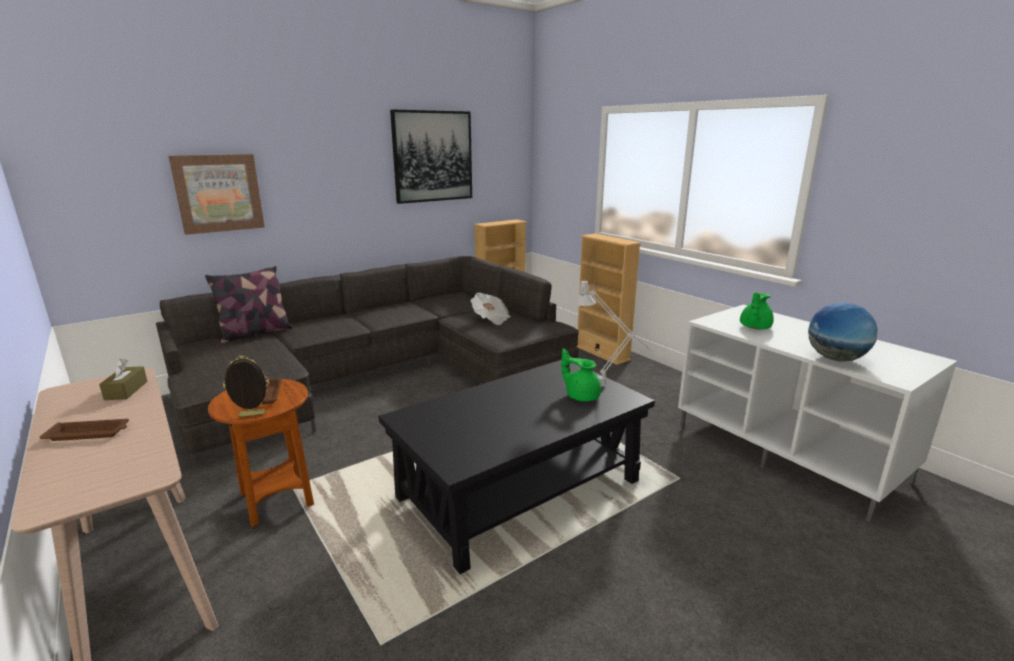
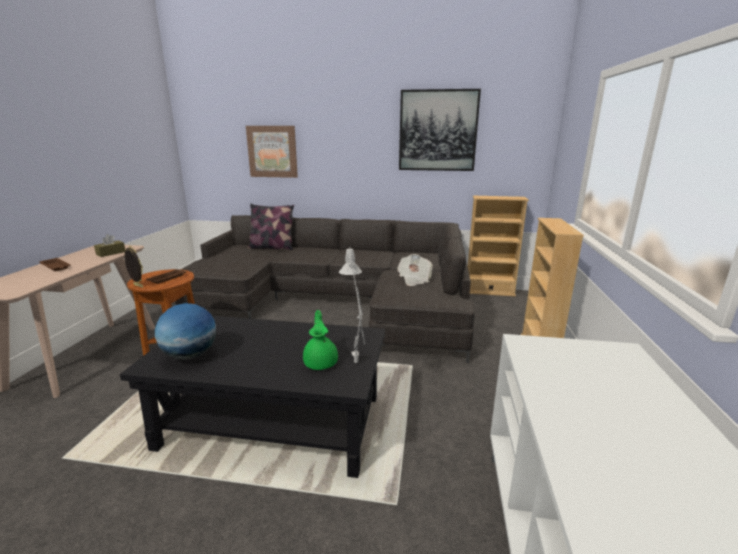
camera: 45 degrees right, 0 degrees up
(754, 327) = (570, 373): green teapot -> none
(835, 359) = (584, 469): globe -> globe (190, 355)

